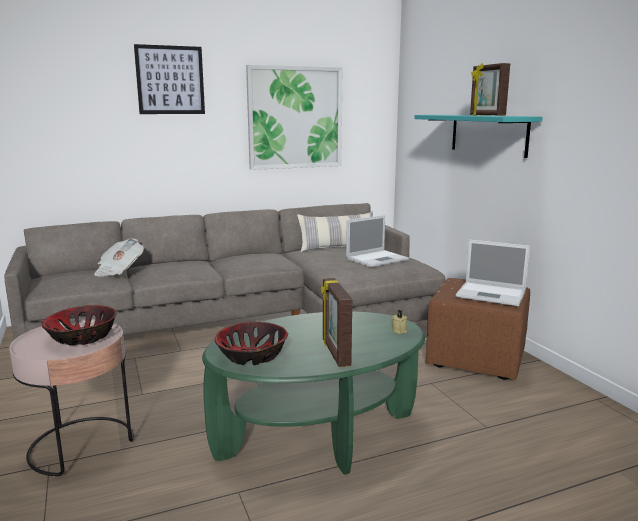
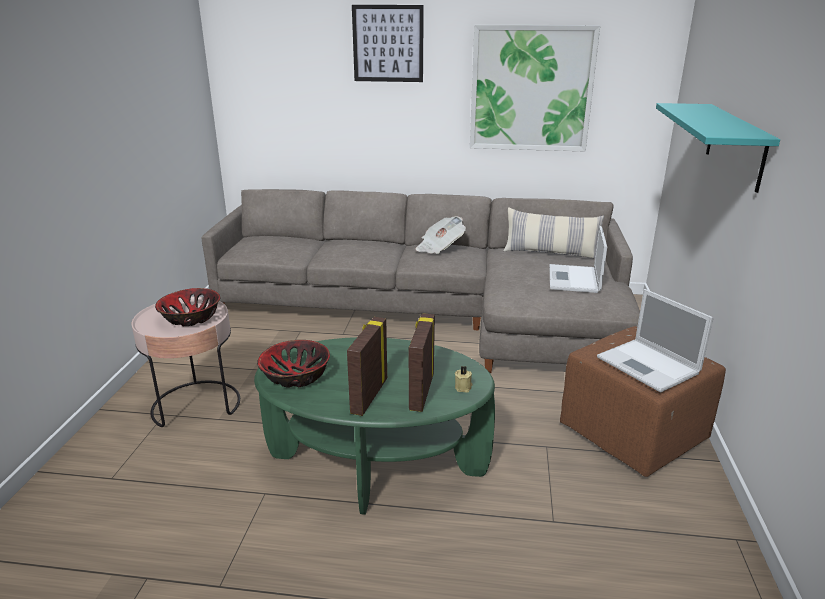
camera: 30 degrees right, 10 degrees up
(119, 270) = (309, 243): newspaper -> newspaper (439, 248)
(377, 259) = (574, 280): laptop -> laptop turned 105 degrees clockwise
(486, 115) = (706, 127): picture frame -> picture frame (420, 392)

